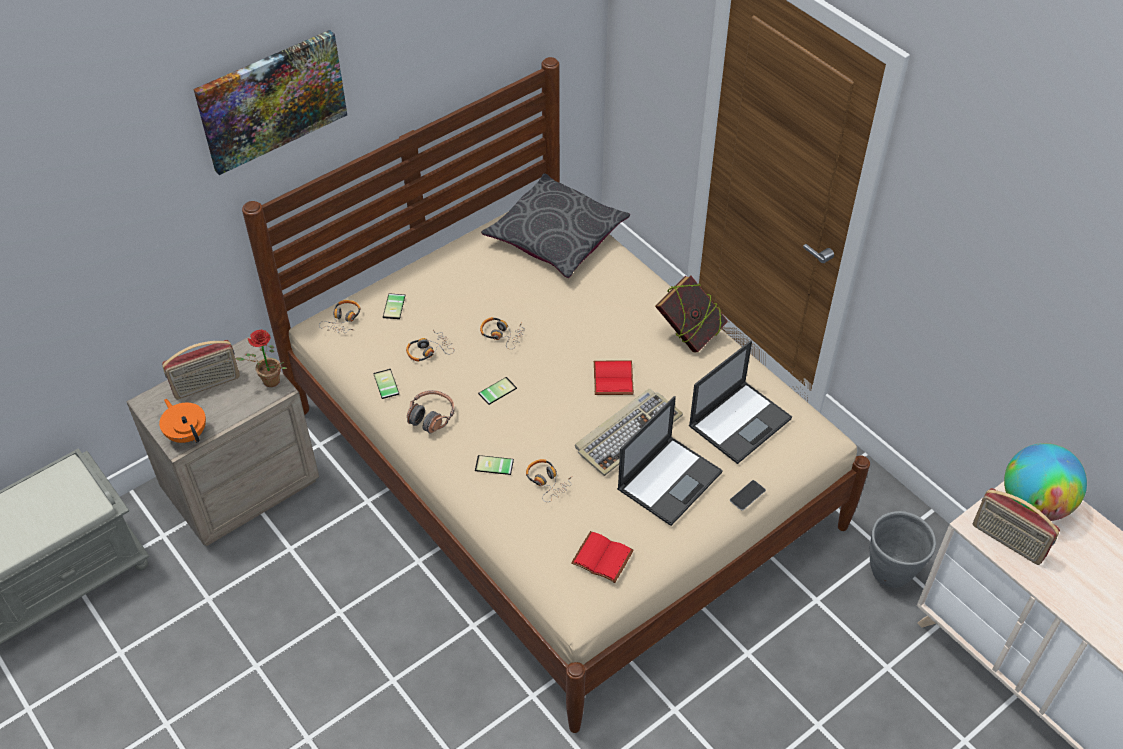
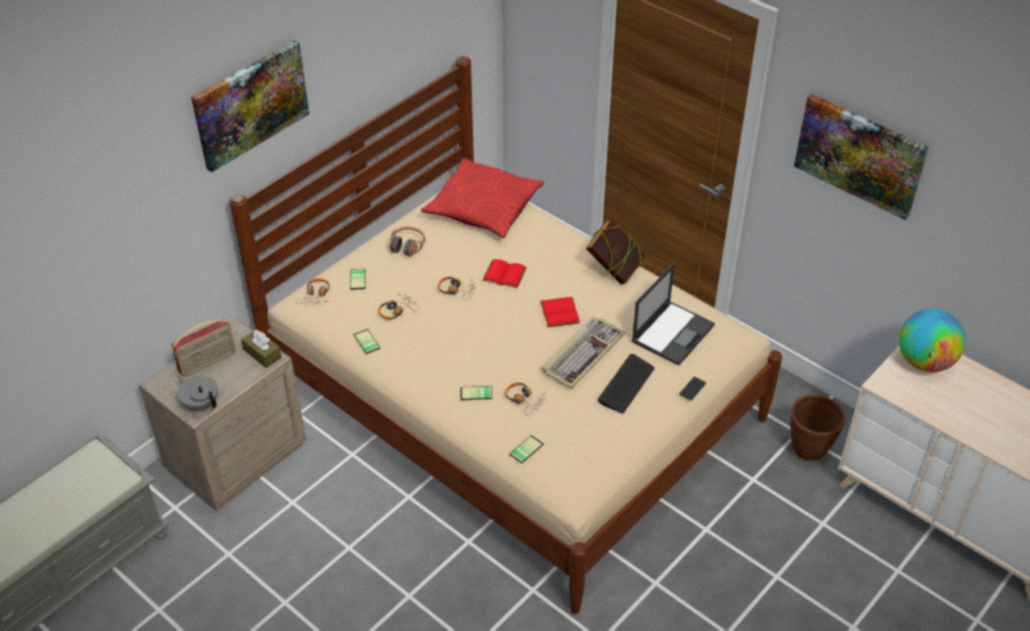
camera: 10 degrees left, 5 degrees down
(187, 433) = (201, 404): orange teapot -> grey teapot
(268, 383) = (262, 354): potted plant -> brown tissue box
(431, 416) = (412, 362): headphones -> headphones (407, 246)
(496, 389) = (463, 334): phone -> phone (525, 448)
(556, 236) = (483, 207): grey pillow -> red pillow
(603, 557) = (586, 452): red book -> red book (505, 274)
(670, 479) = (626, 385): laptop -> keyboard
(891, 573) = (809, 450): grey planter -> brown planter
(989, 246) = (860, 155): none -> picture
(1007, 541) = (910, 392): radio -> none

